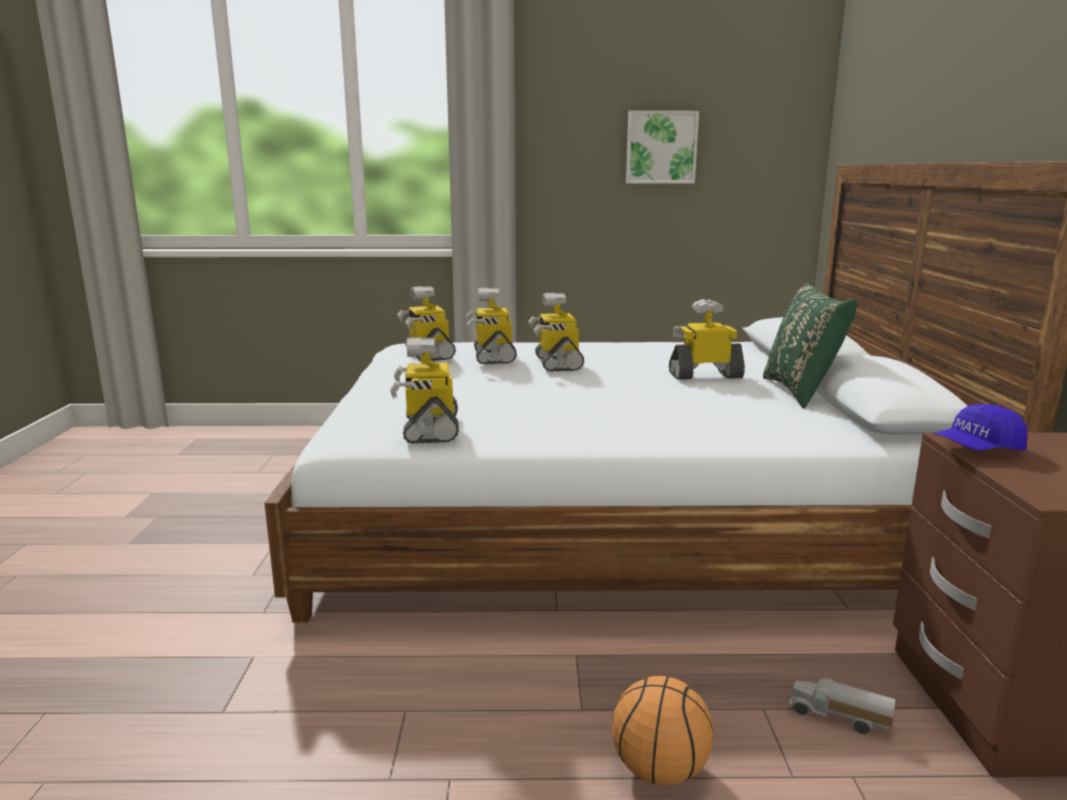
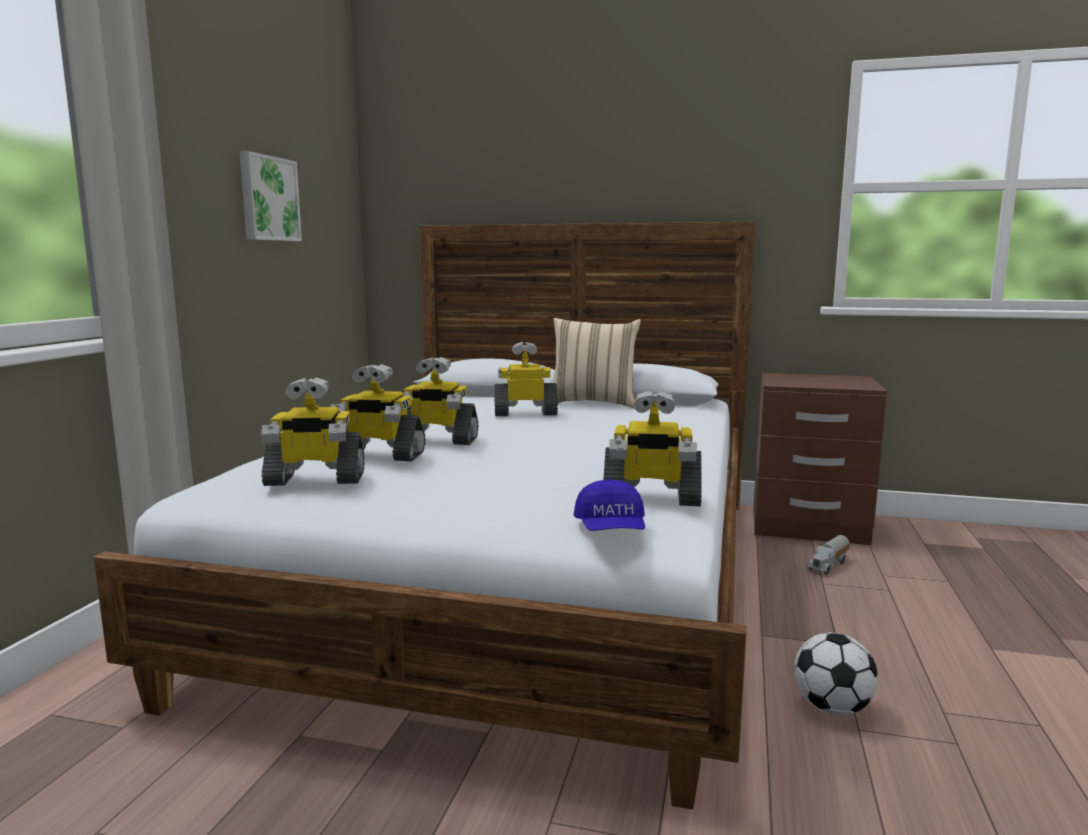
camera: 75 degrees left, 5 degrees down
(439, 695) = (832, 708): none -> football
(660, 771) = (900, 627): basketball -> none
(705, 375) = (525, 413): toy robot -> toy robot turned 75 degrees clockwise
(802, 392) = (593, 403): green pillow -> beige pillow
(977, 449) = (796, 384): blue cap -> blue cap (611, 530)

